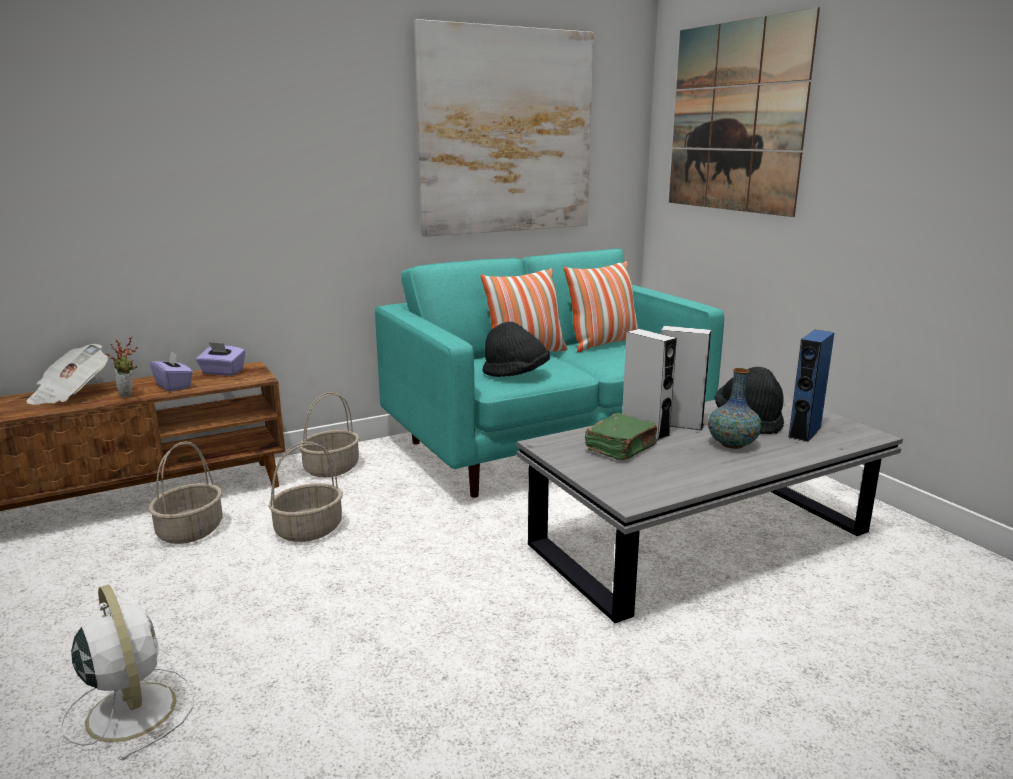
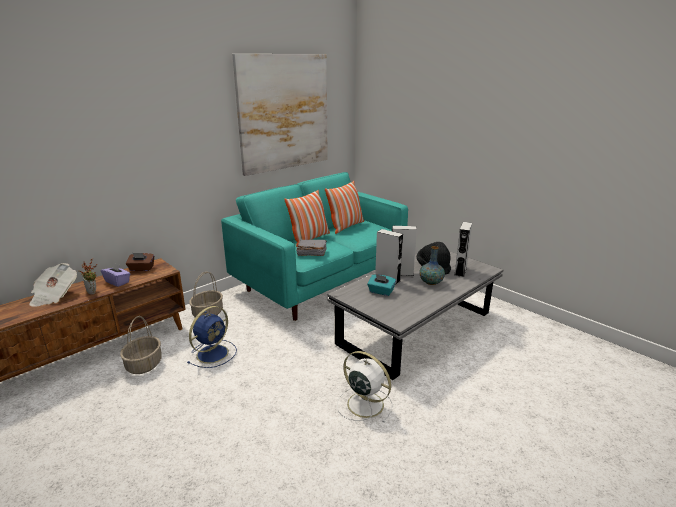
camera: 15 degrees left, 5 degrees up
(130, 709) = (167, 473): white fan -> white fan (364, 403)
(222, 372) = (141, 269): purple tissue box -> brown tissue box
(309, 529) = (213, 353): basket -> blue fan
(516, 375) = (311, 253): black hat -> grey book
(621, 448) = (381, 292): green book -> turquoise tissue box
(735, 118) = (405, 103): picture -> none
(804, 432) = (460, 271): blue speaker -> grey speaker

